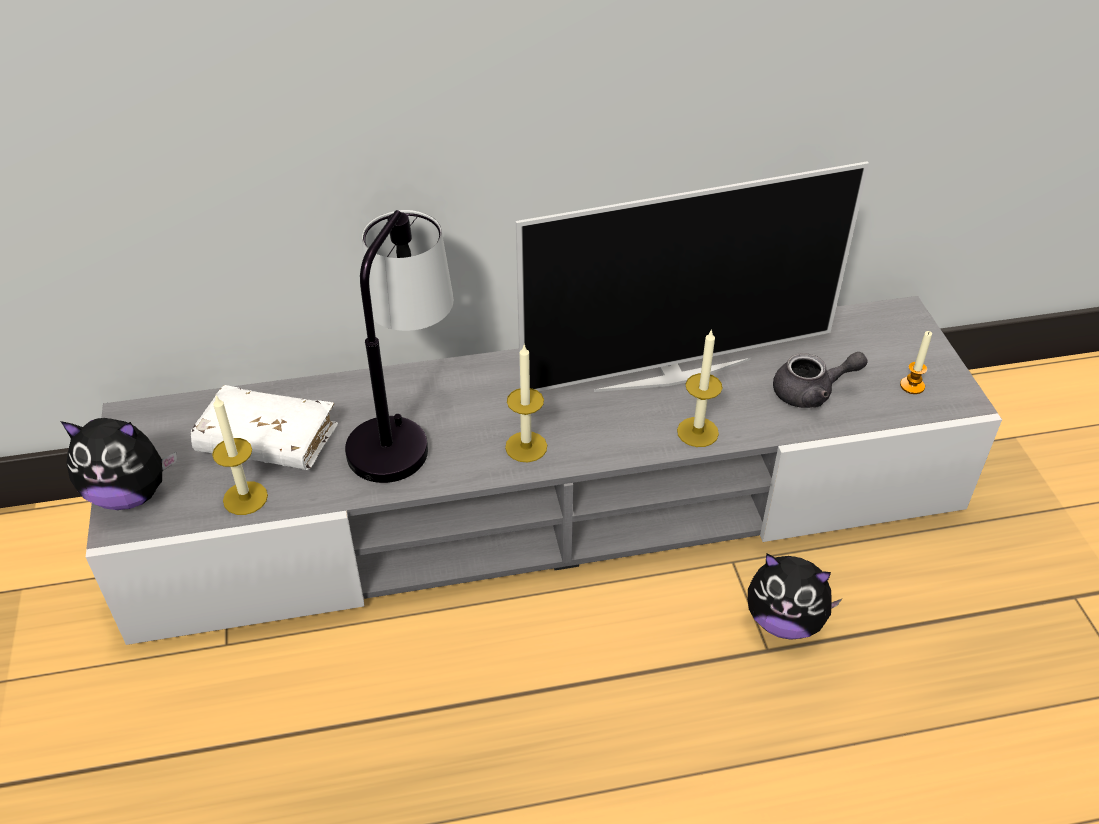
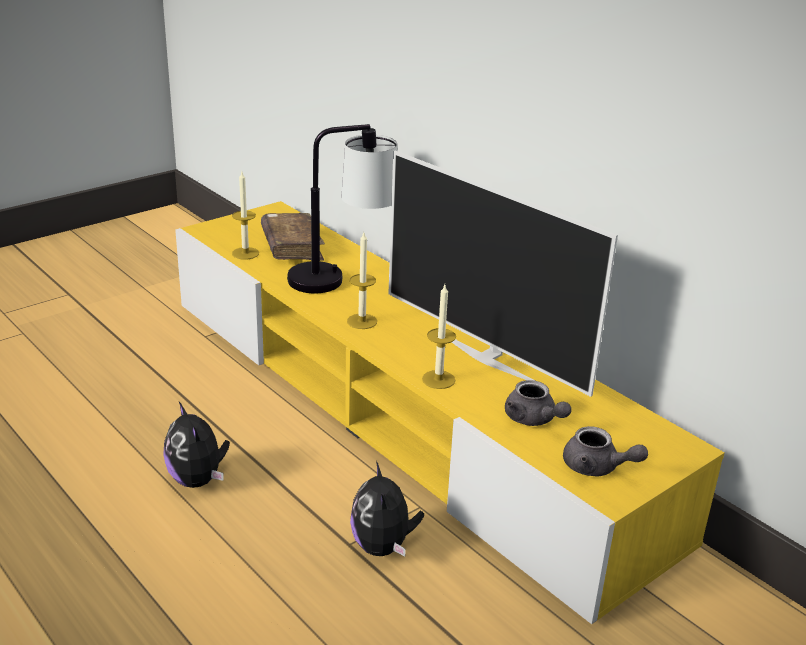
camera: 60 degrees right, 15 degrees down
(129, 494) = (224, 225): plush toy -> plush toy (198, 479)
(267, 441) = (292, 247): white book -> brown book
(551, 506) = (400, 412): grey tv stand -> yellow tv stand
(912, 386) = (597, 468): candle -> grey teapot

